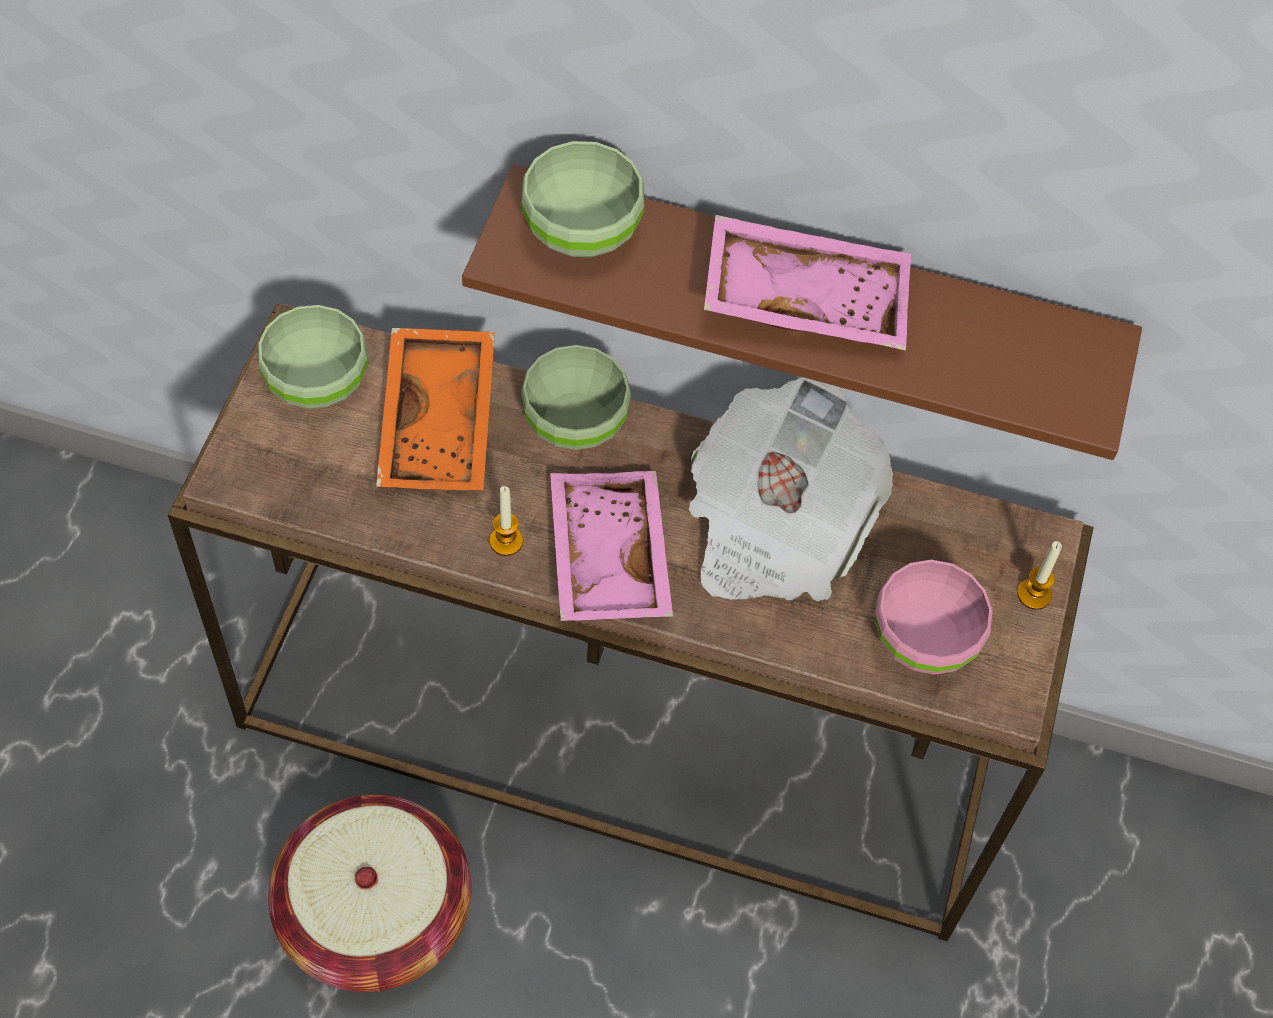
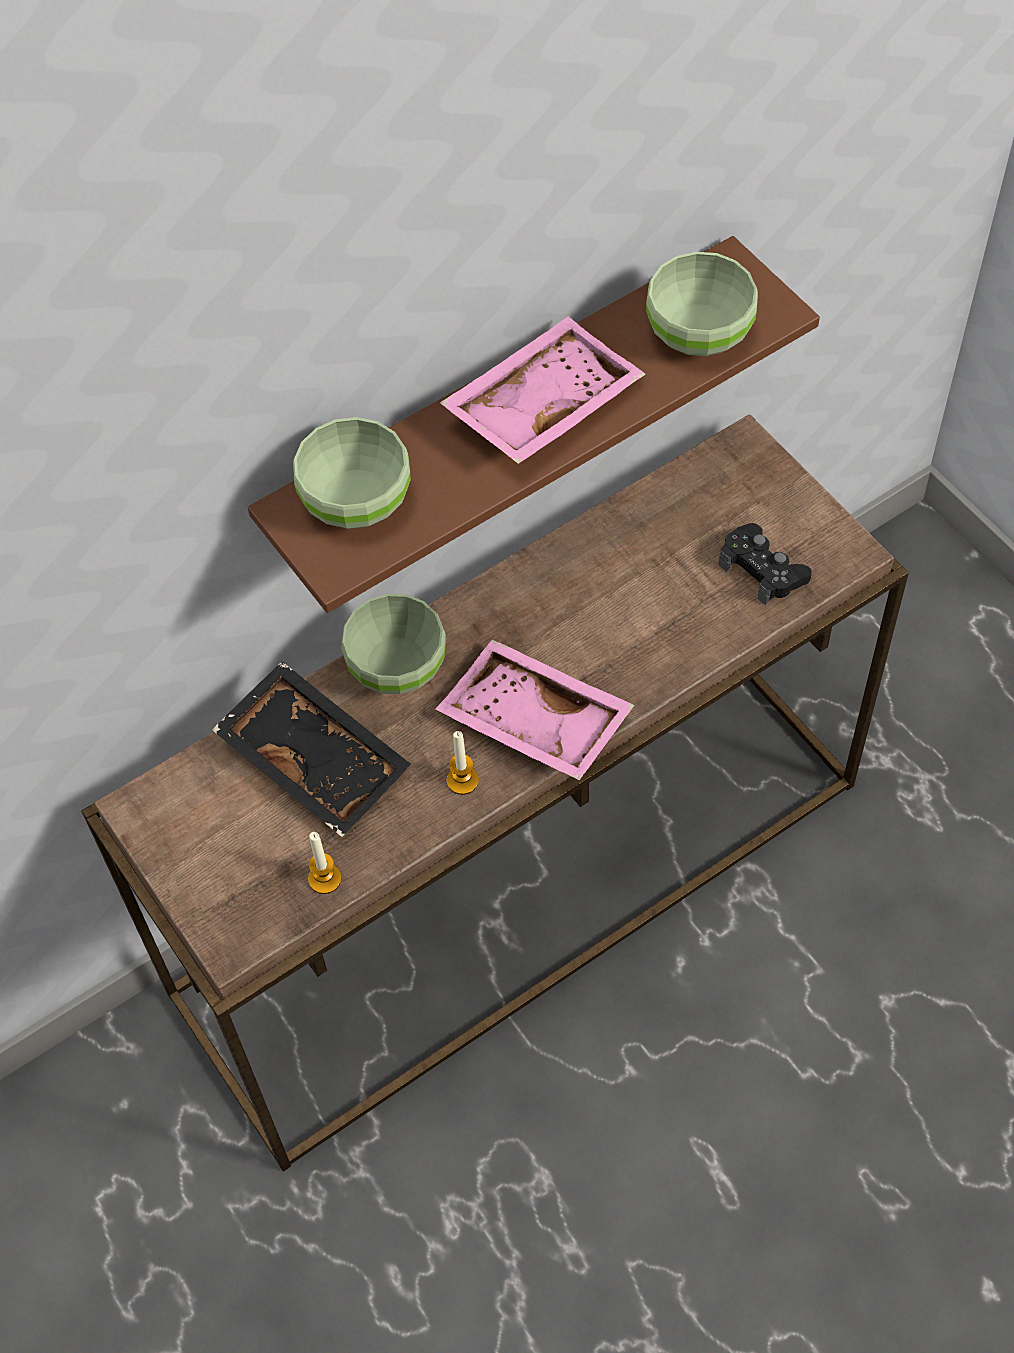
camera: 45 degrees left, 0 degrees up
(319, 384) = (201, 821): green bowl -> green bowl (701, 334)
(375, 912) = (531, 1167): basket -> none
(441, 423) = (317, 757): orange tray -> black tray
(775, 526) = (597, 597): newspaper -> none
(922, 638) = (762, 570): pink bowl -> black game controller
(1033, 595) = (782, 481): candle -> candle (325, 879)

